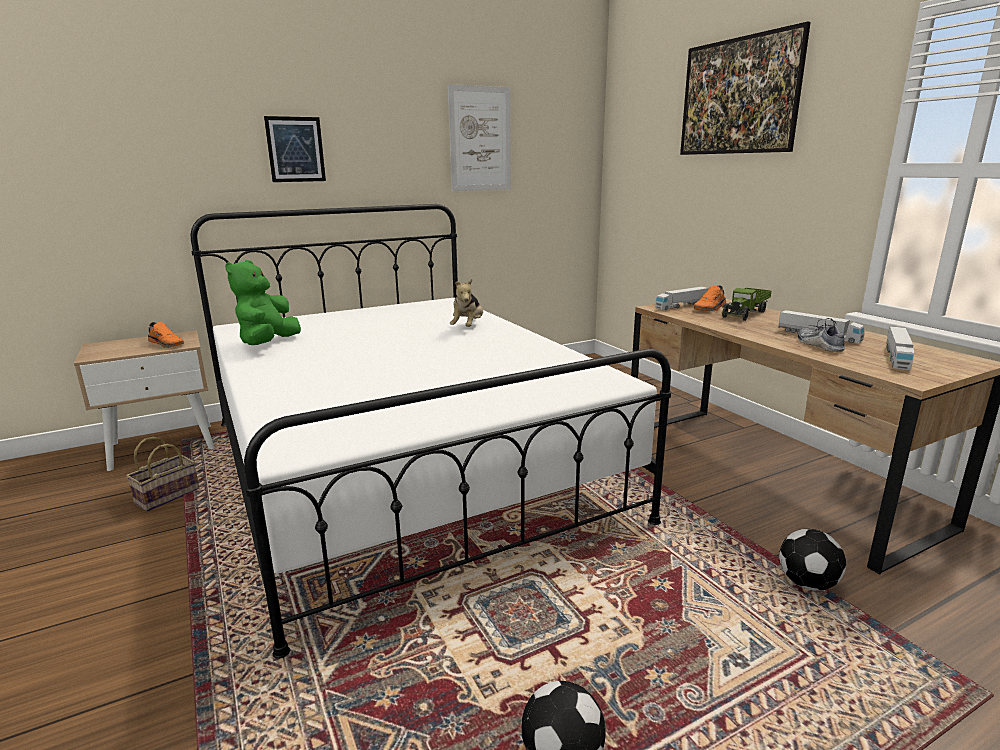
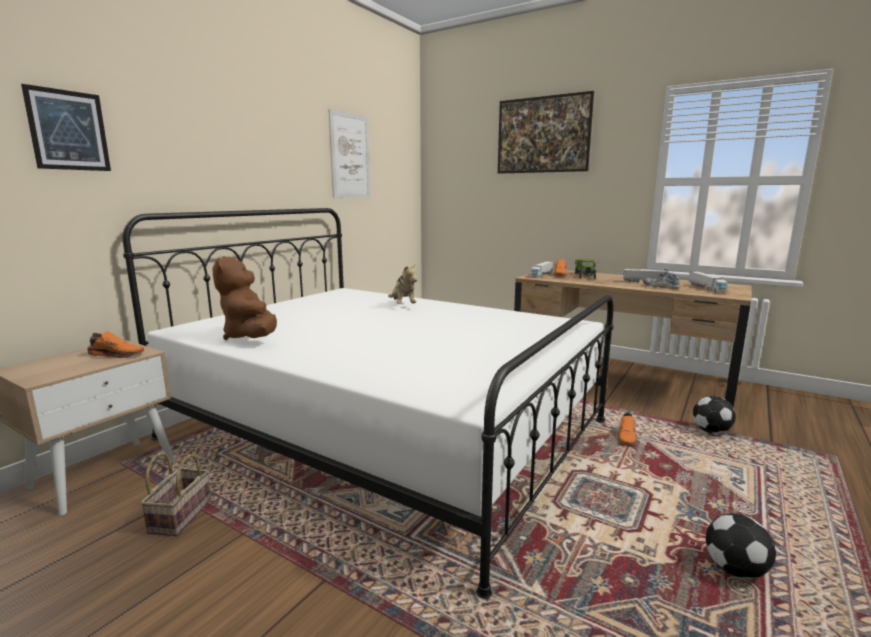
camera: 30 degrees left, 5 degrees down
(268, 344) = (251, 337): green plush toy -> brown plush toy
(295, 149) = (215, 154): picture -> picture (68, 130)
(663, 553) = (627, 437): none -> orange shoe

